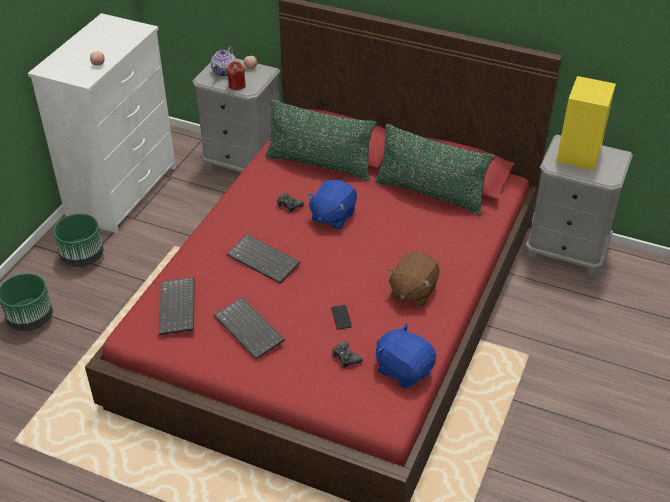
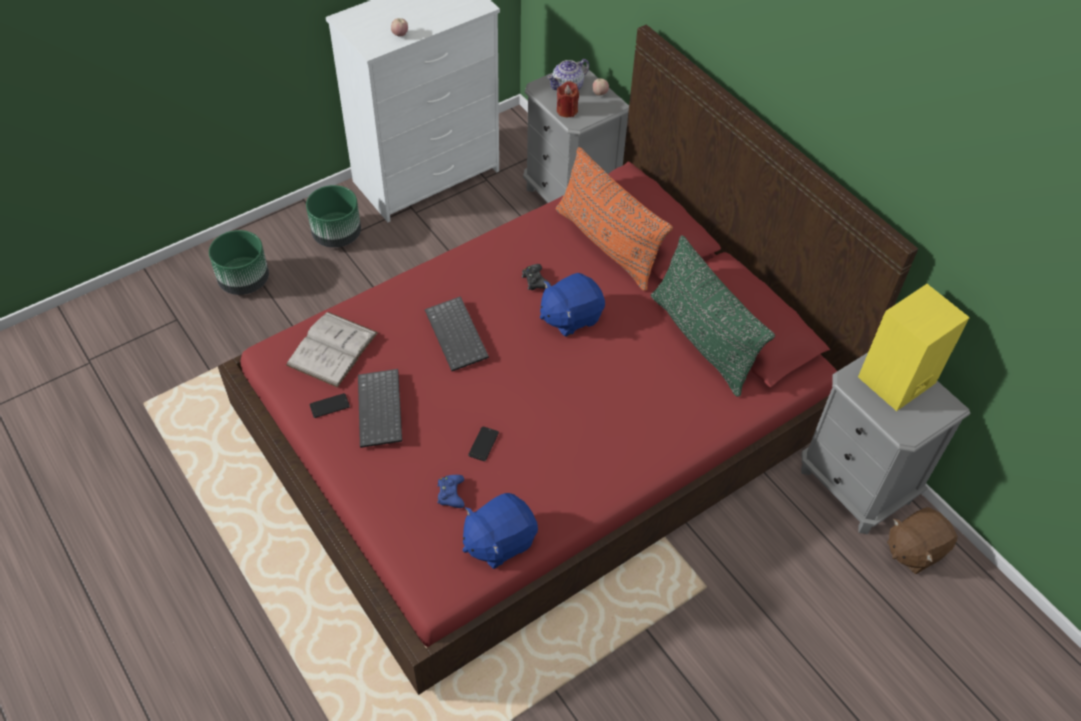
camera: 30 degrees right, 10 degrees up
(178, 307) = (332, 349): keyboard -> white book
(208, 345) = (329, 406): none -> phone
(319, 164) = (607, 245): green pillow -> orange pillow
(346, 357) = (451, 494): black game controller -> blue game controller
(404, 369) = (499, 541): blue plush toy -> blue plush toy turned 105 degrees counterclockwise
(412, 291) = (583, 453): brown plush toy -> brown plush toy (914, 549)

